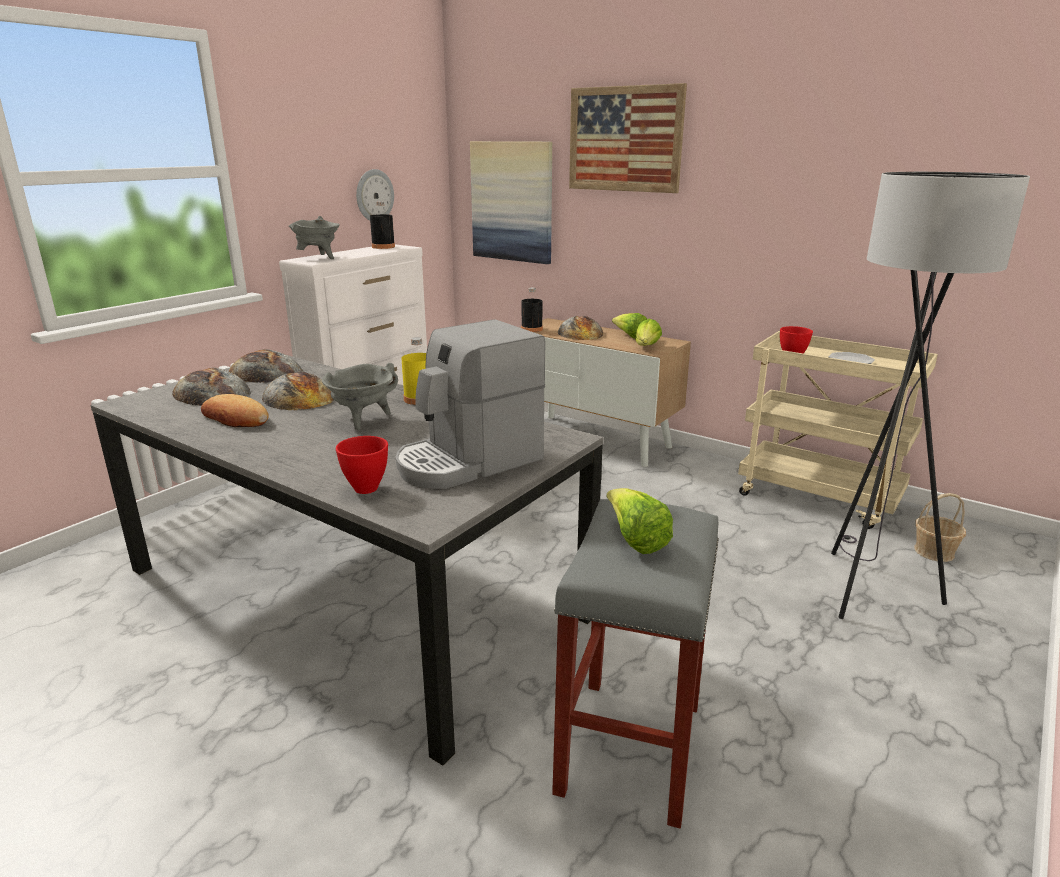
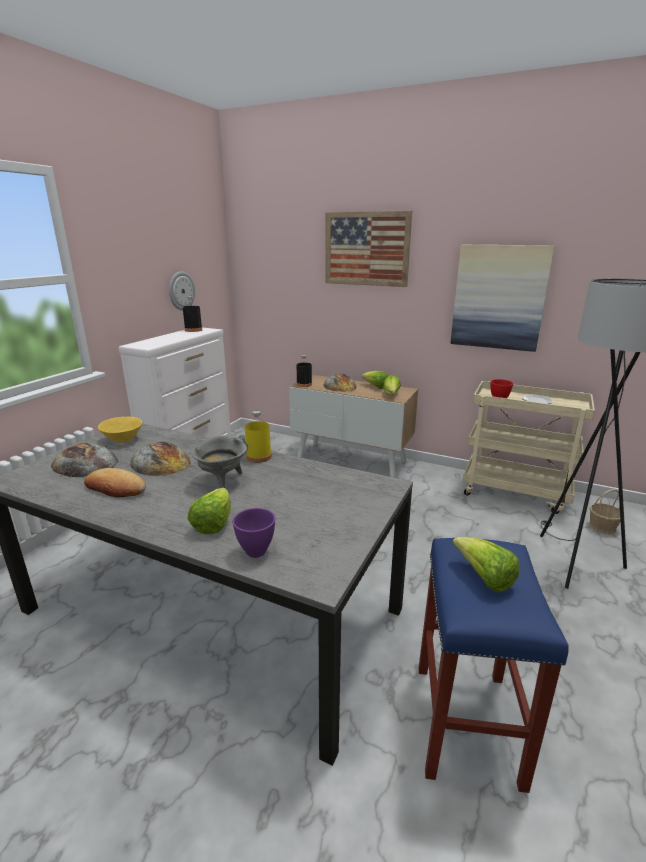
camera: 10 degrees left, 0 degrees up
(265, 372) = (123, 440): bread -> yellow bowl
(318, 258) = (149, 342): grey cooking pot -> none
(331, 459) = (213, 523): none -> lettuce
(367, 488) = (256, 551): red bowl -> purple bowl
(468, 462) = (325, 515): coffee machine -> none
(512, 202) = (281, 292): picture -> picture (499, 297)
(631, 750) = (468, 725): grey stool -> blue stool

